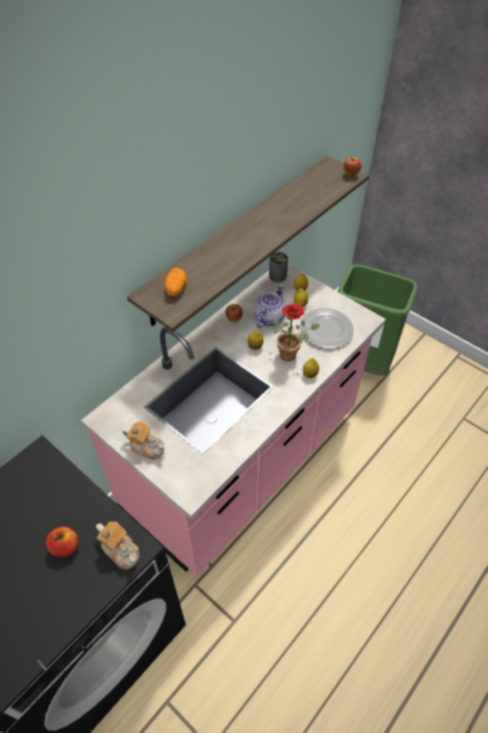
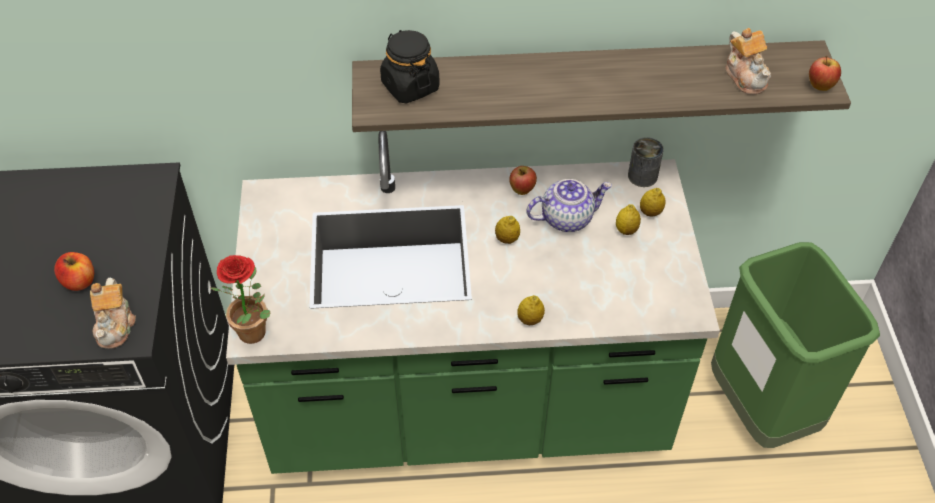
camera: 45 degrees right, 0 degrees up
(147, 447) = (267, 256): teapot -> teapot (746, 76)
(176, 288) = (410, 86): potato -> black jar
(244, 462) = (467, 404): pink counter -> green counter
(291, 354) = (538, 279): potted plant -> potted plant (257, 335)
(325, 330) = (618, 284): plate -> none

